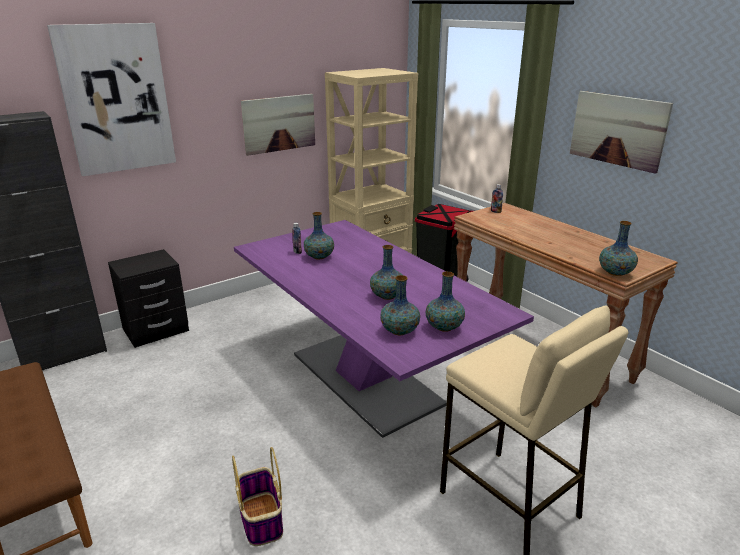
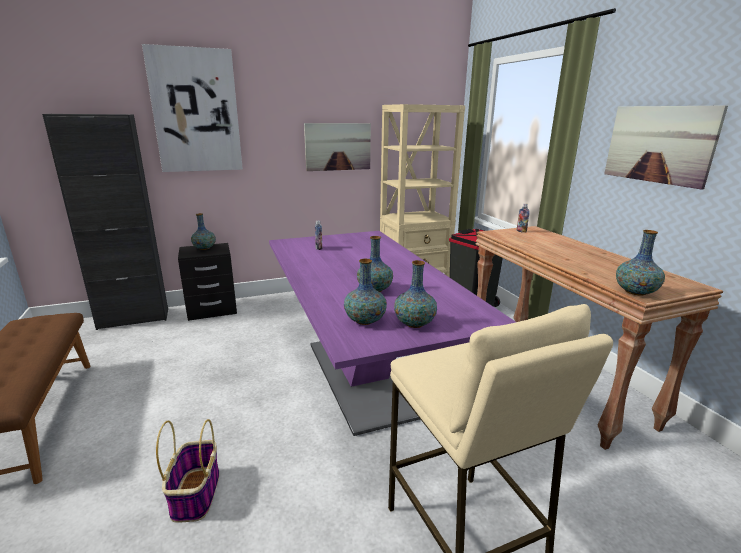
camera: 15 degrees right, 5 degrees down
(319, 257) = (335, 253): vase -> vase (204, 248)

